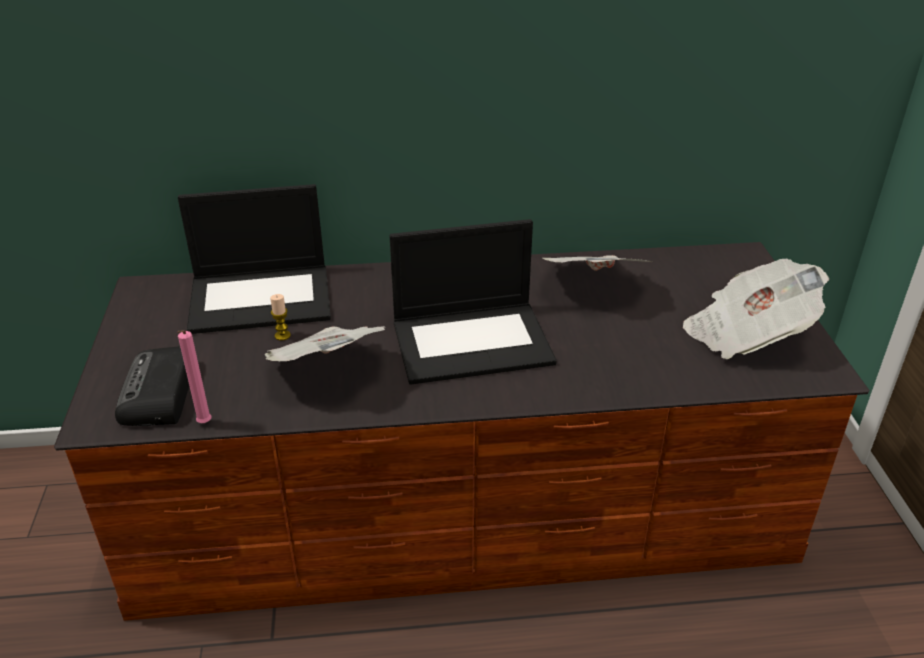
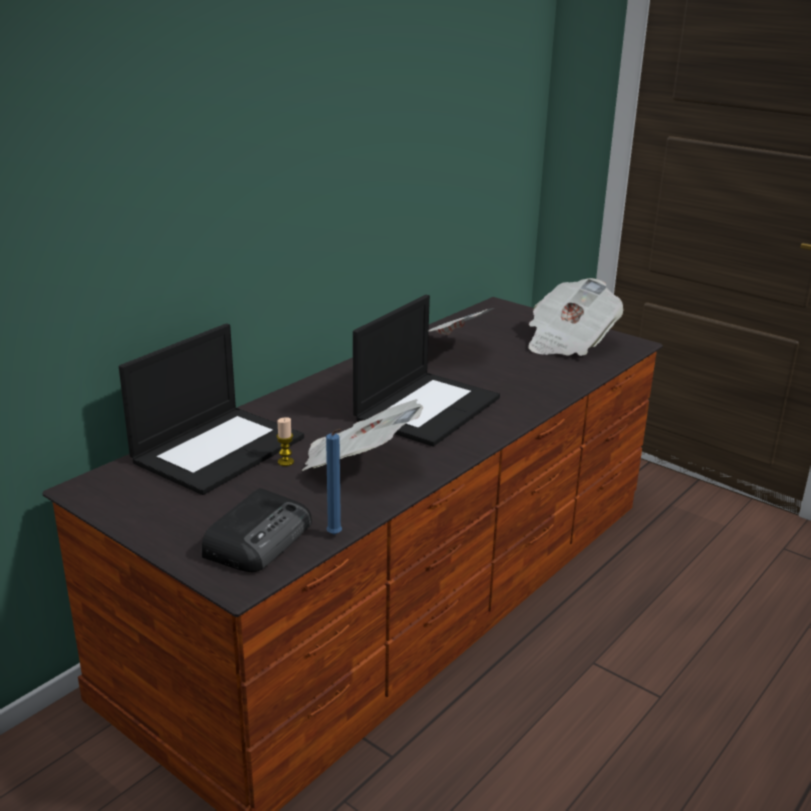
camera: 45 degrees left, 10 degrees down
(159, 394) = (259, 538): radio -> radio turned 105 degrees counterclockwise
(203, 424) = (335, 536): pink candle -> blue candle

